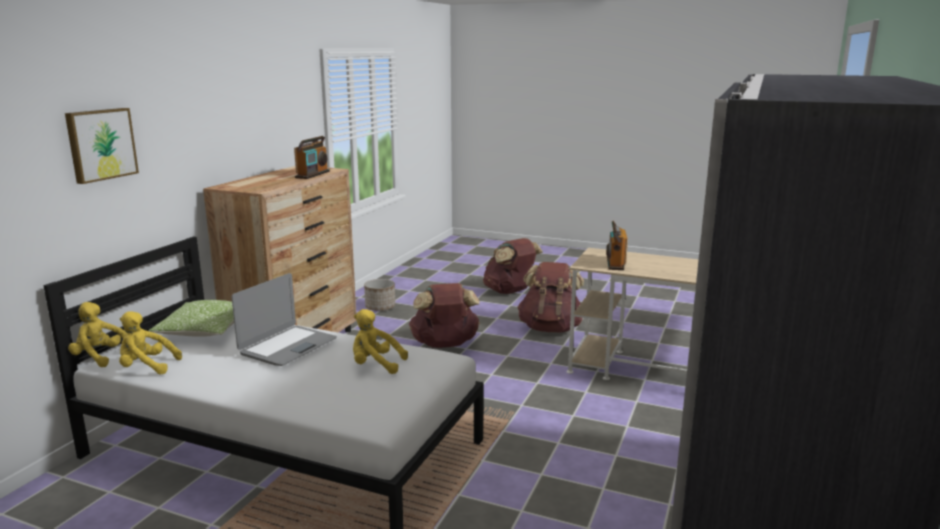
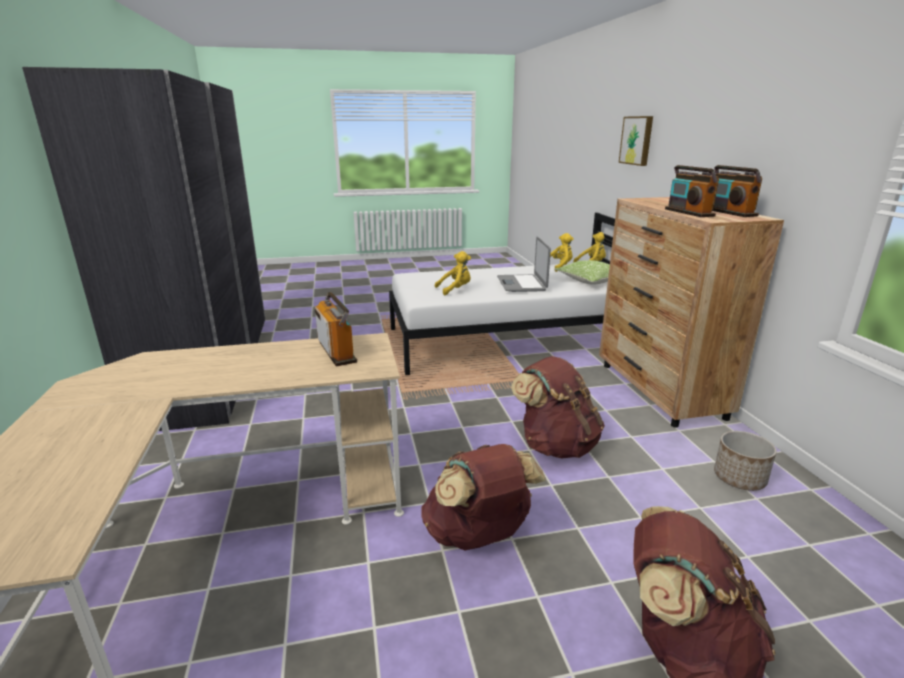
camera: 145 degrees right, 5 degrees up
(289, 171) = (729, 212): none -> radio

